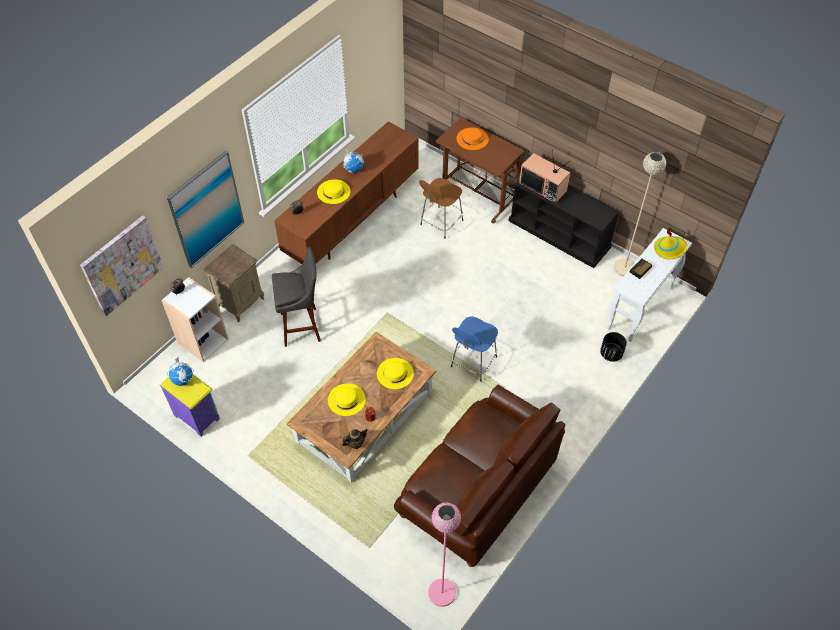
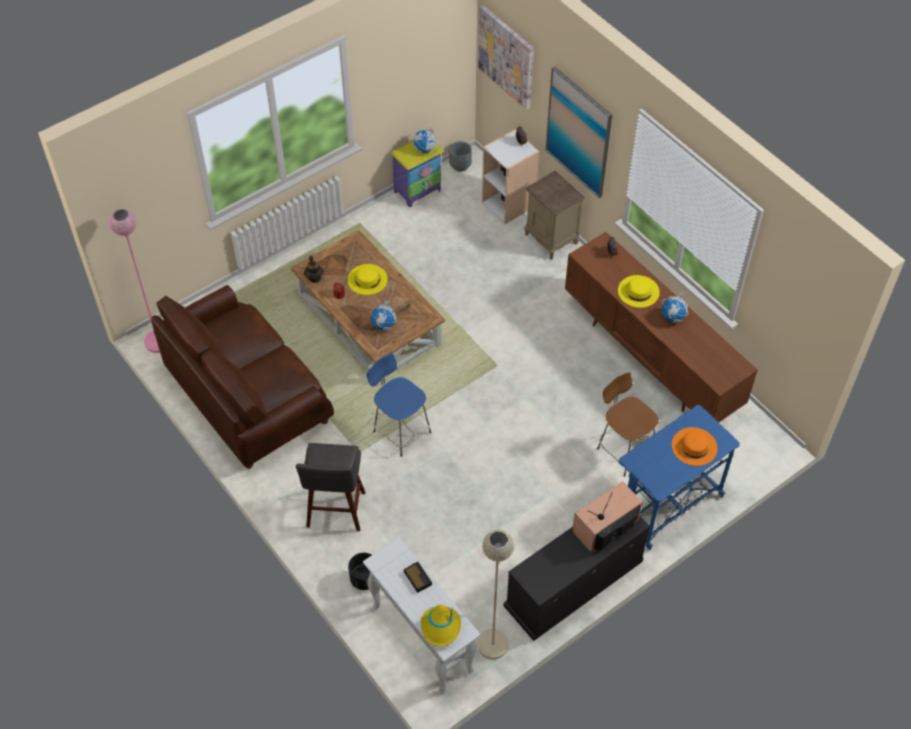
camera: 105 degrees right, 0 degrees up
(157, 389) = (460, 166): none -> grey planter
(302, 327) = (501, 287): grey stool -> grey stool (335, 512)
(395, 373) = (384, 325): yellow hat -> globe
(476, 195) = (666, 503): brown desk -> blue desk

